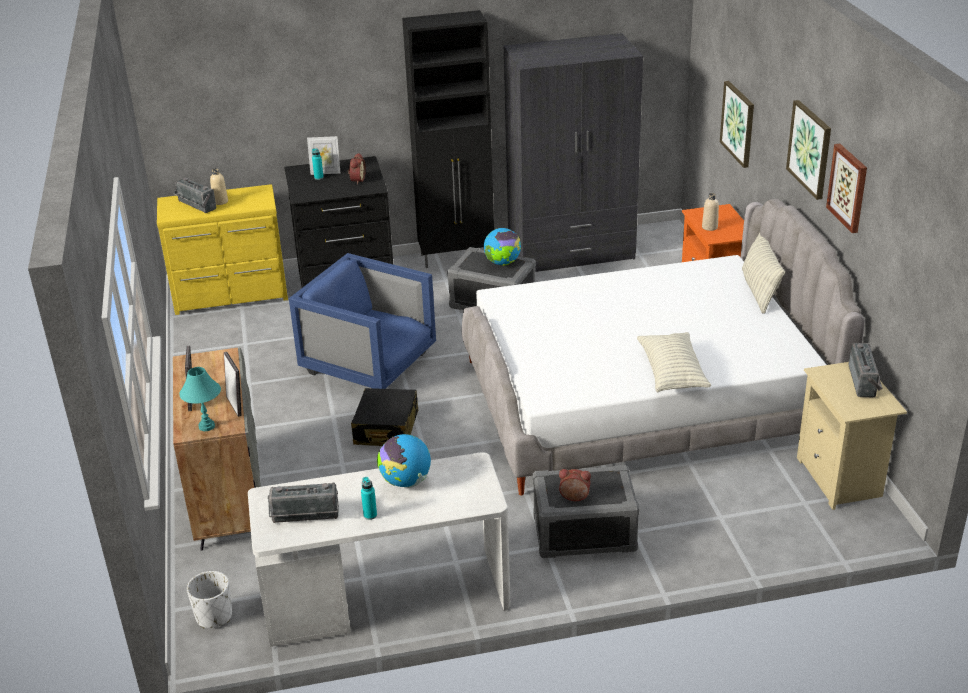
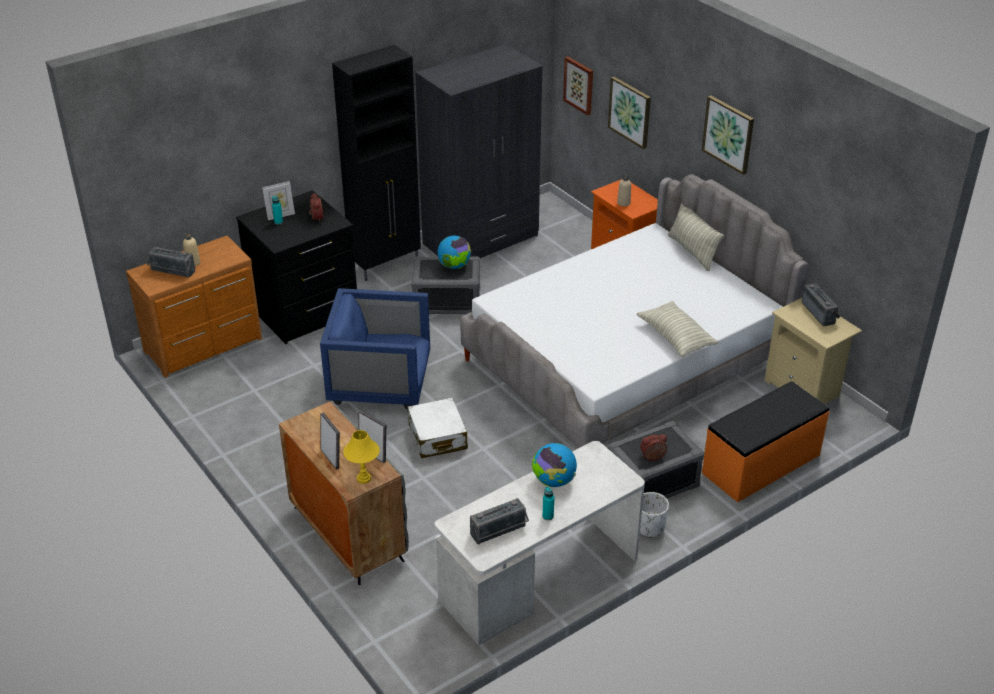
camera: 25 degrees left, 5 degrees up
(206, 426) = (363, 479): turquoise table lamp -> yellow table lamp
(214, 616) = (413, 635): white planter -> white planter (650, 527)
(232, 295) = (205, 346): yellow dresser -> brown dresser
(386, 428) = (437, 437): black suitcase -> white suitcase
(729, 548) = (762, 464): none -> orange bench
(848, 187) = (779, 164): picture -> picture (579, 85)

